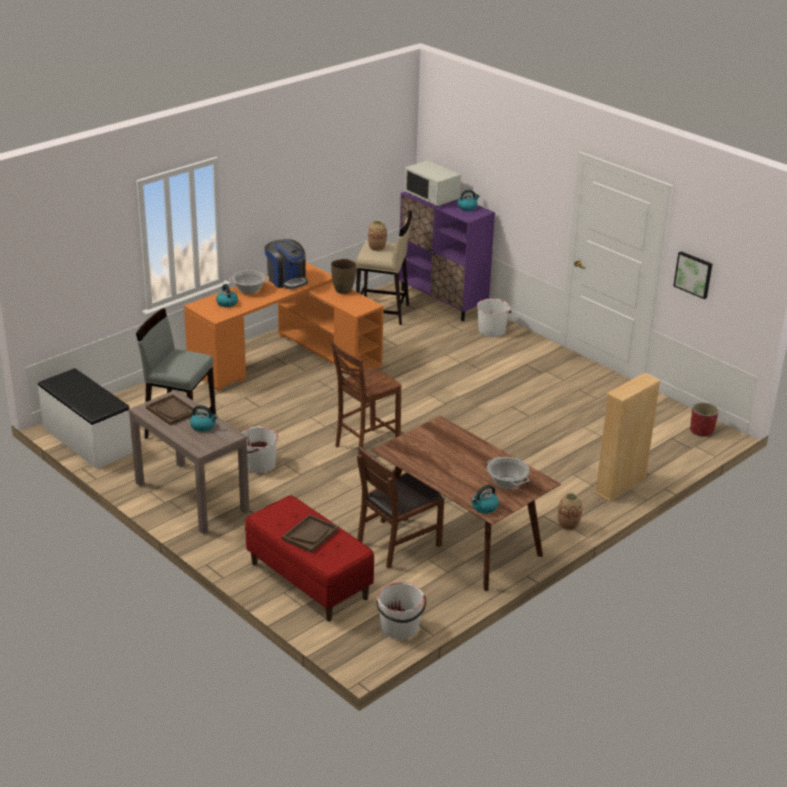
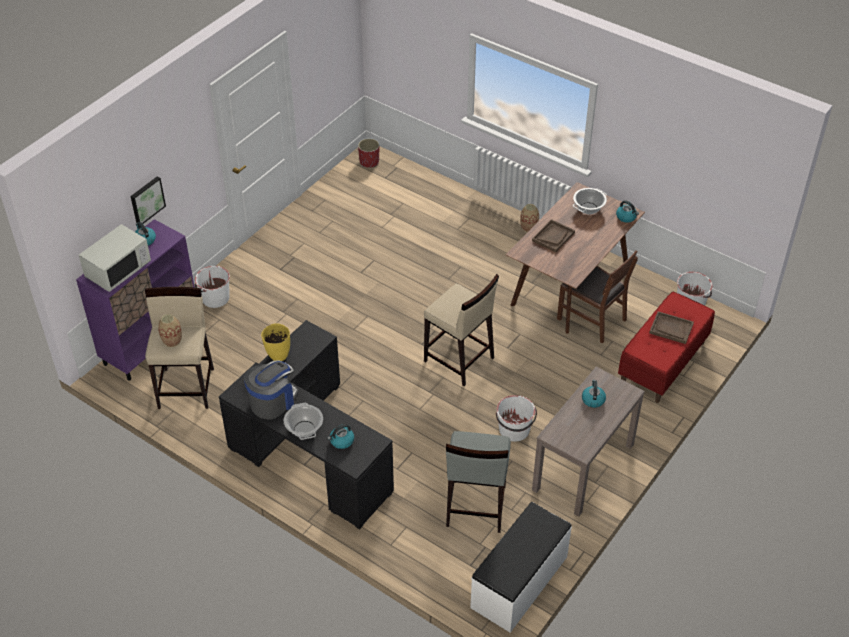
camera: 100 degrees left, 15 degrees up
(172, 411) = (577, 429): brown tray -> brown tray (553, 236)
(285, 358) = (307, 451): orange desk -> black desk
(343, 290) = (278, 355): brown vase -> yellow vase
(365, 446) = (459, 360): brown chair -> beige stool
(620, 486) = (465, 203): beige bookcase -> none
(694, 274) = (315, 76): picture -> picture (146, 200)

